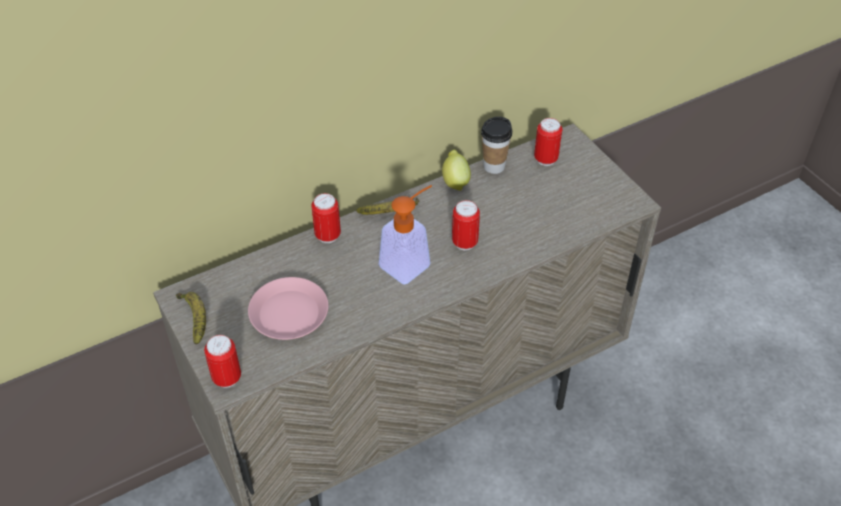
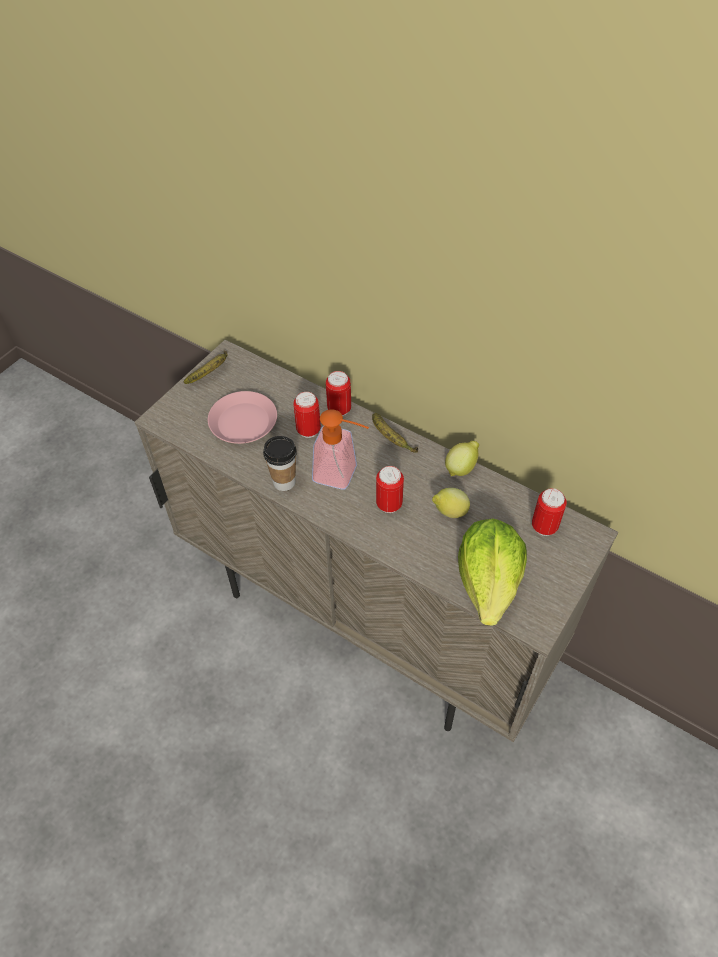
camera: 65 degrees right, 5 degrees up
(227, 378) = (165, 415): can -> can (308, 430)
(494, 166) = (503, 489): cup -> cup (284, 482)
(497, 208) = (449, 512): none -> lemon
(581, 212) = (489, 583): none -> lettuce

